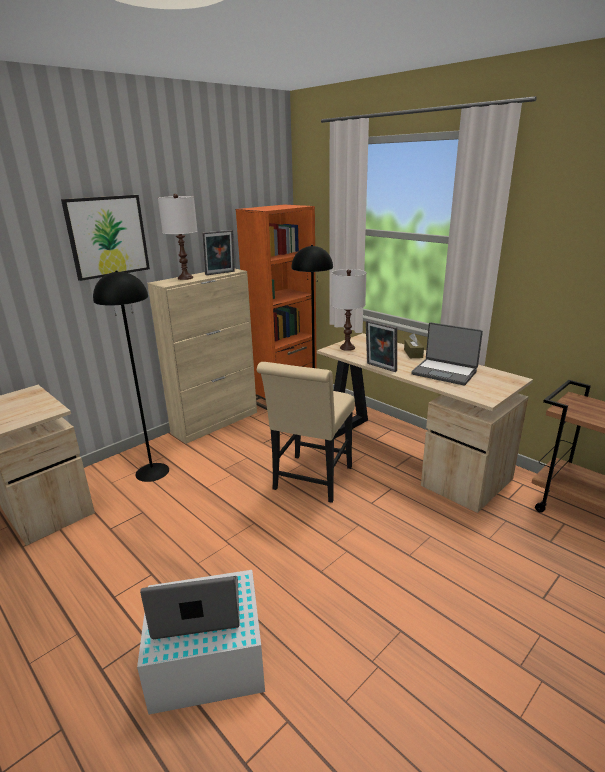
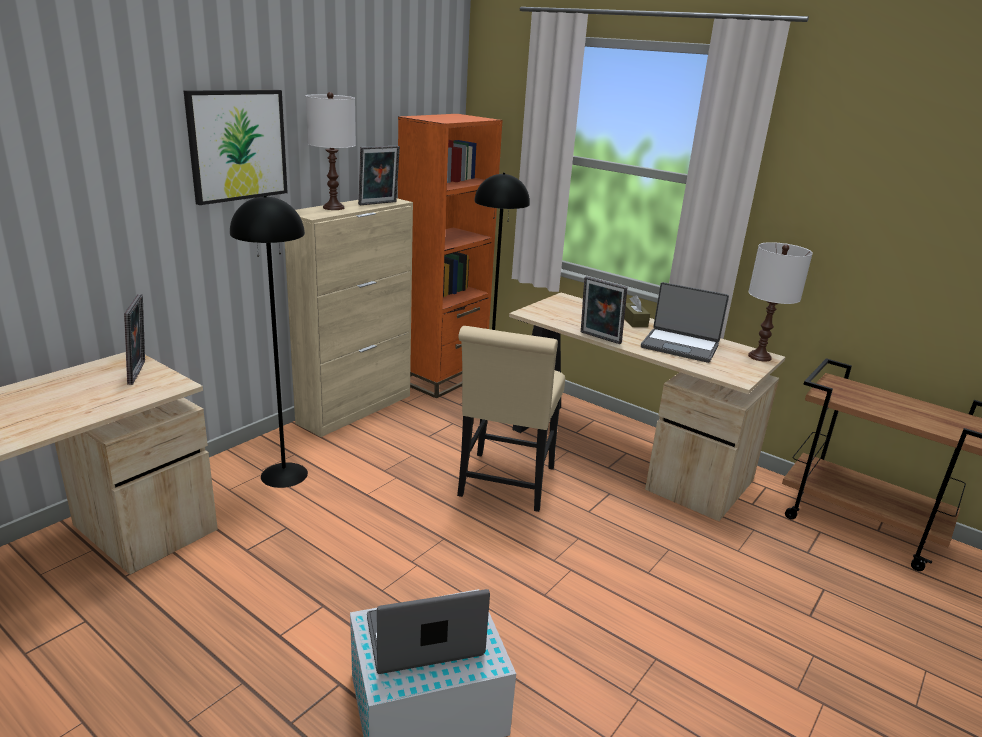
camera: 10 degrees left, 0 degrees up
(33, 401) = (140, 372): none -> picture frame
(347, 348) = (548, 311): white table lamp -> white table lamp (760, 357)

